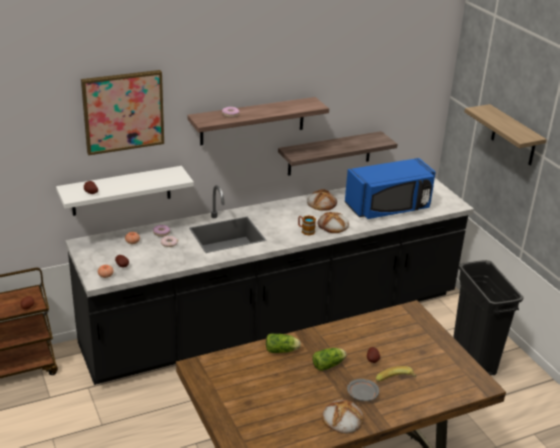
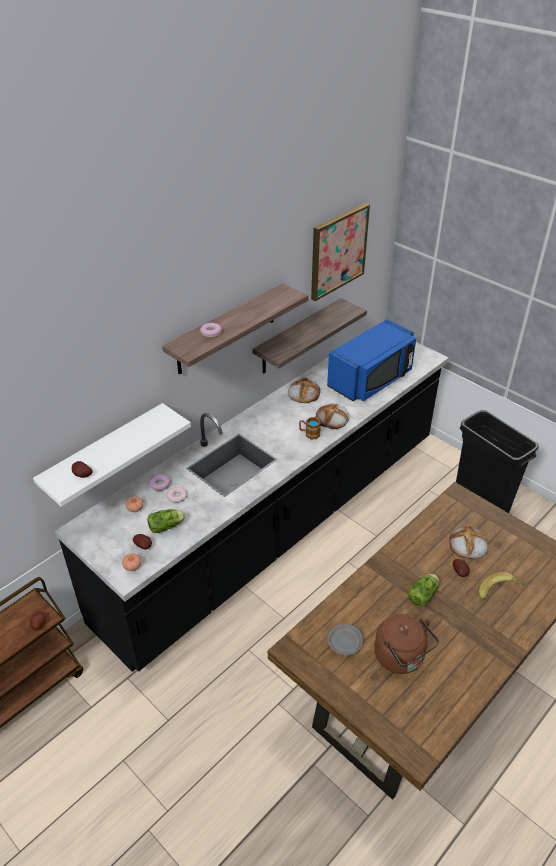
camera: 20 degrees left, 10 degrees up
(123, 111) = (94, 367): picture -> picture (338, 251)
(279, 398) = (401, 658): none -> brown kettle
(282, 350) = (368, 593): lettuce -> lettuce (167, 526)
(342, 419) = (477, 660): bread -> bread (467, 545)
(362, 394) = (476, 620): grey plate -> grey plate (344, 643)
(514, 136) = (490, 279): shelf -> none

